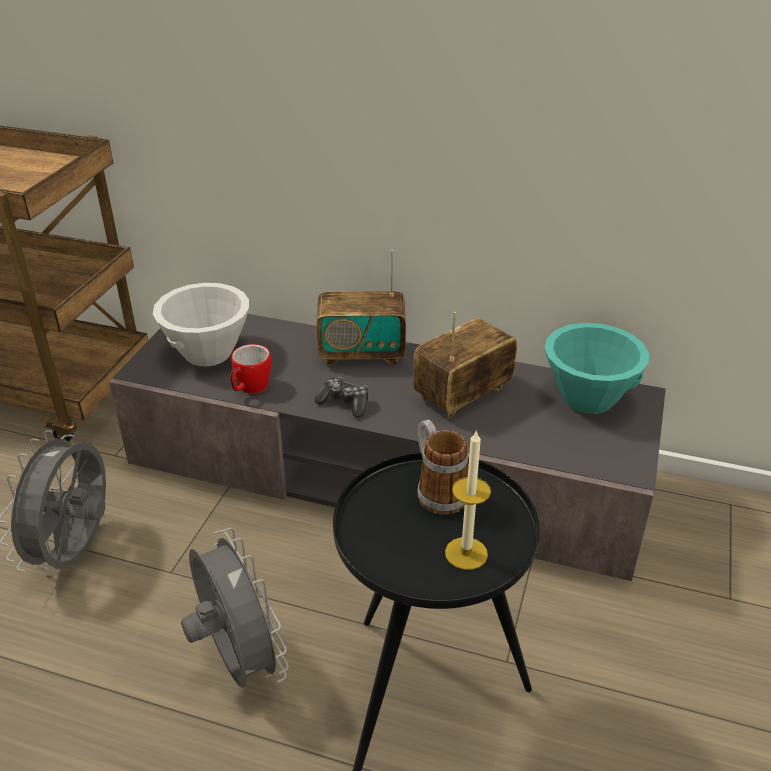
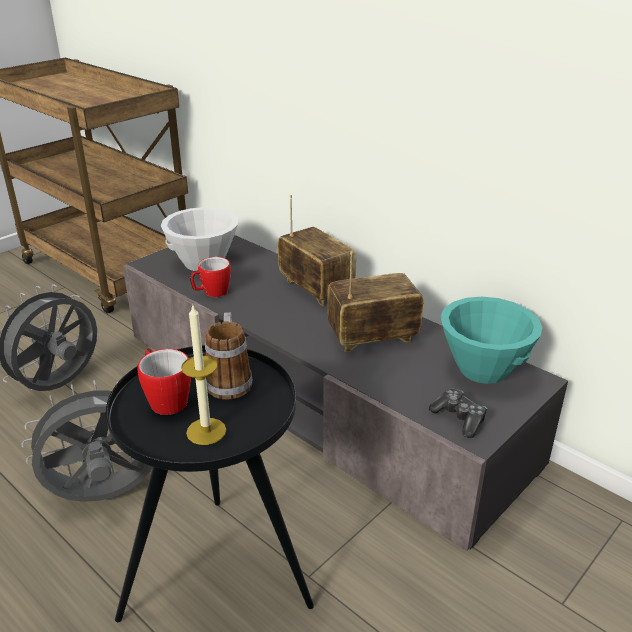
camera: 25 degrees right, 5 degrees down
(238, 661) = (106, 496): grey fan -> grey fan turned 105 degrees counterclockwise
(344, 403) = (272, 320): game controller -> game controller (459, 418)
(362, 354) = (316, 289): radio -> radio turned 150 degrees counterclockwise
(393, 533) = (165, 399): none -> mug

